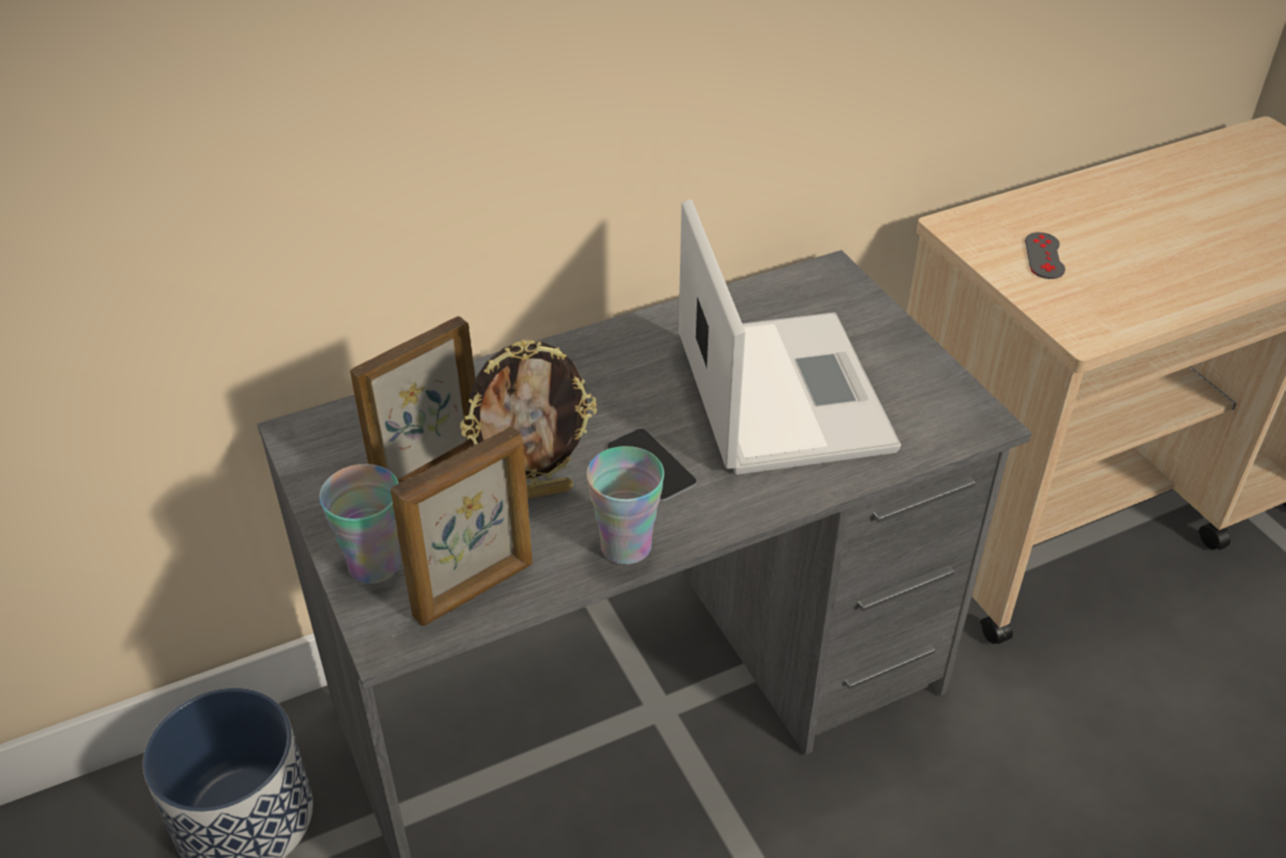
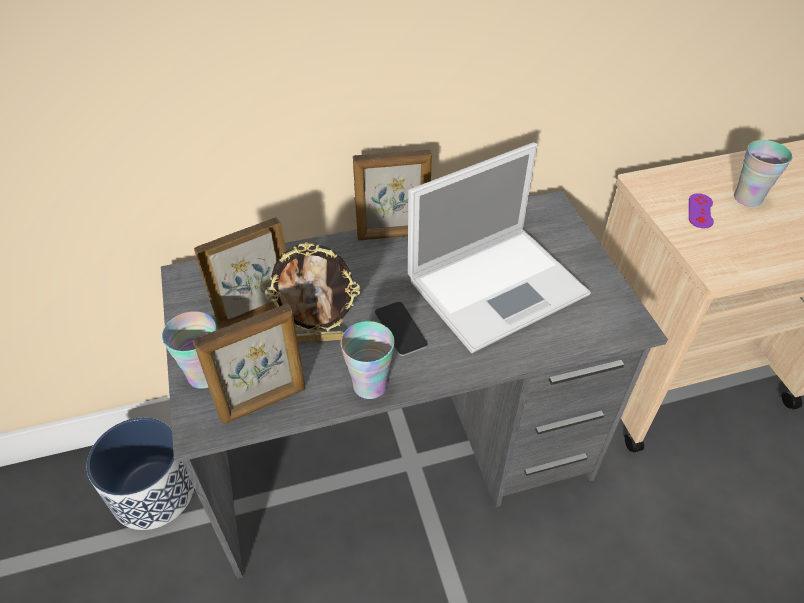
camera: 10 degrees right, 5 degrees up
(606, 339) = (393, 235): none -> picture frame
(780, 390) = (499, 285): laptop -> laptop turned 60 degrees clockwise
(1044, 256) = (700, 211): grey game controller -> purple game controller
(1106, 232) = (747, 198): none -> cup

